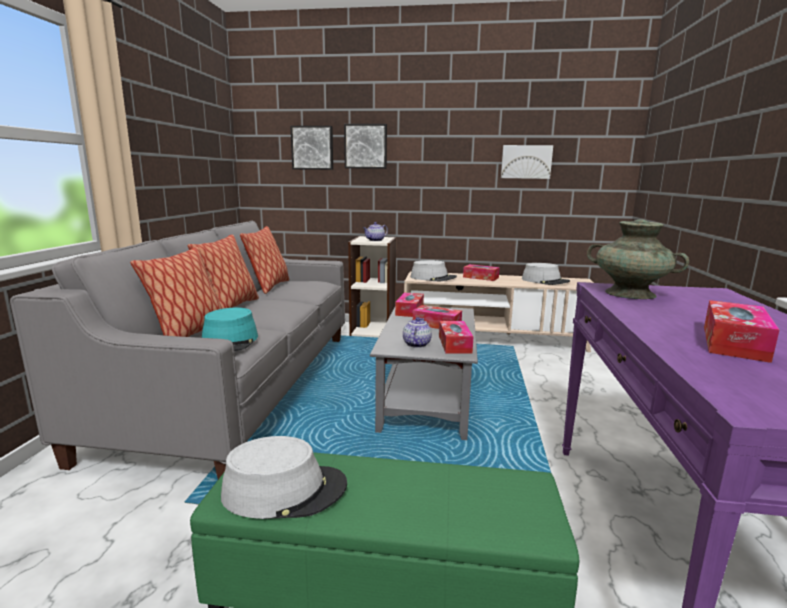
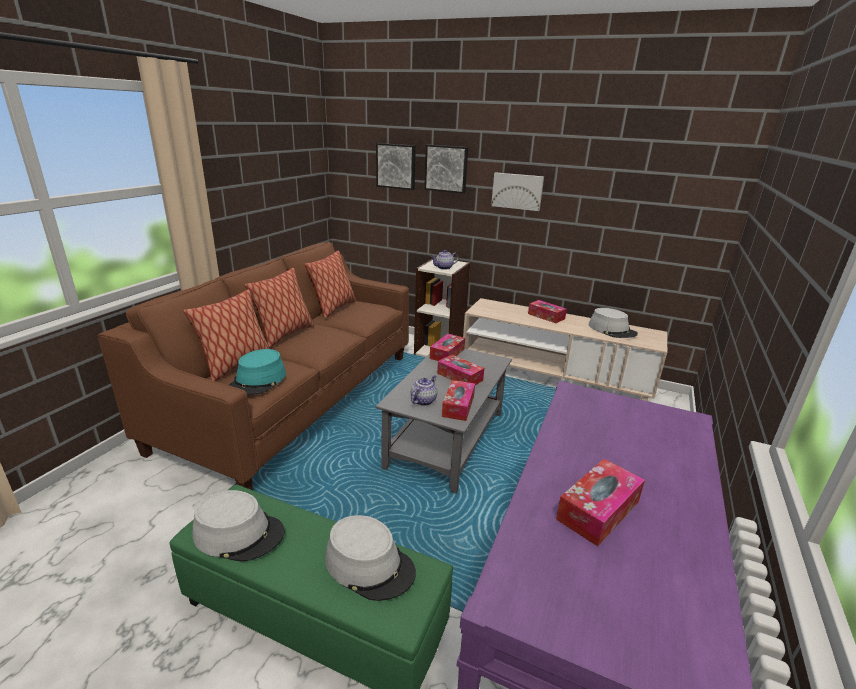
camera: 15 degrees right, 10 degrees up
(240, 386) = (296, 398): grey sofa -> brown sofa
(433, 278) = (496, 311): grey hat -> grey hat (370, 565)
(526, 162) = (611, 198): picture -> picture (517, 191)
(629, 293) = (588, 410): turquoise vase -> none

